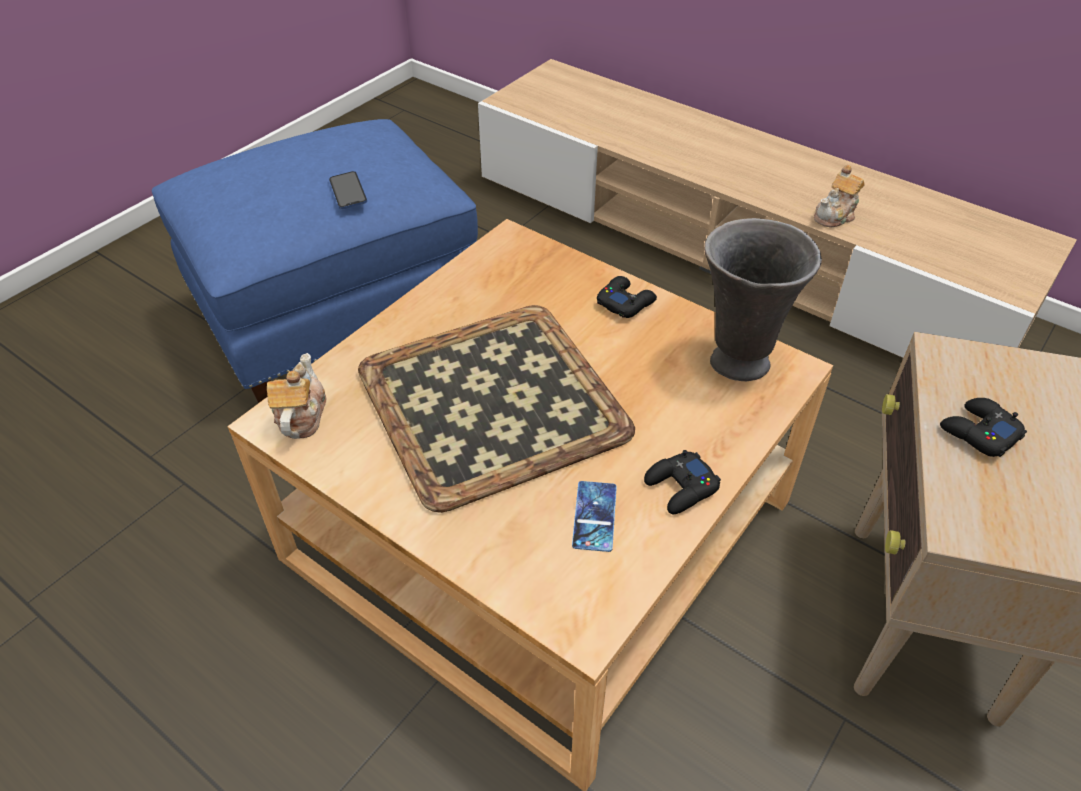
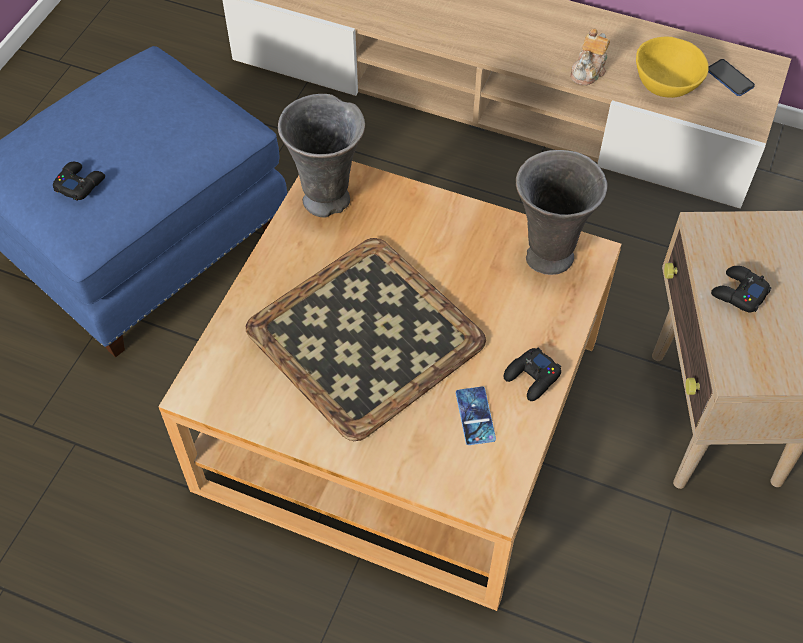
camera: 15 degrees left, 10 degrees up
(300, 416) = (215, 384): teapot -> none
(348, 192) = (163, 151): phone -> phone (730, 78)
(502, 265) = (328, 201): none -> grey vase
(625, 302) = (443, 217): black game controller -> black game controller (79, 184)
(921, 239) = (665, 83): none -> yellow bowl

